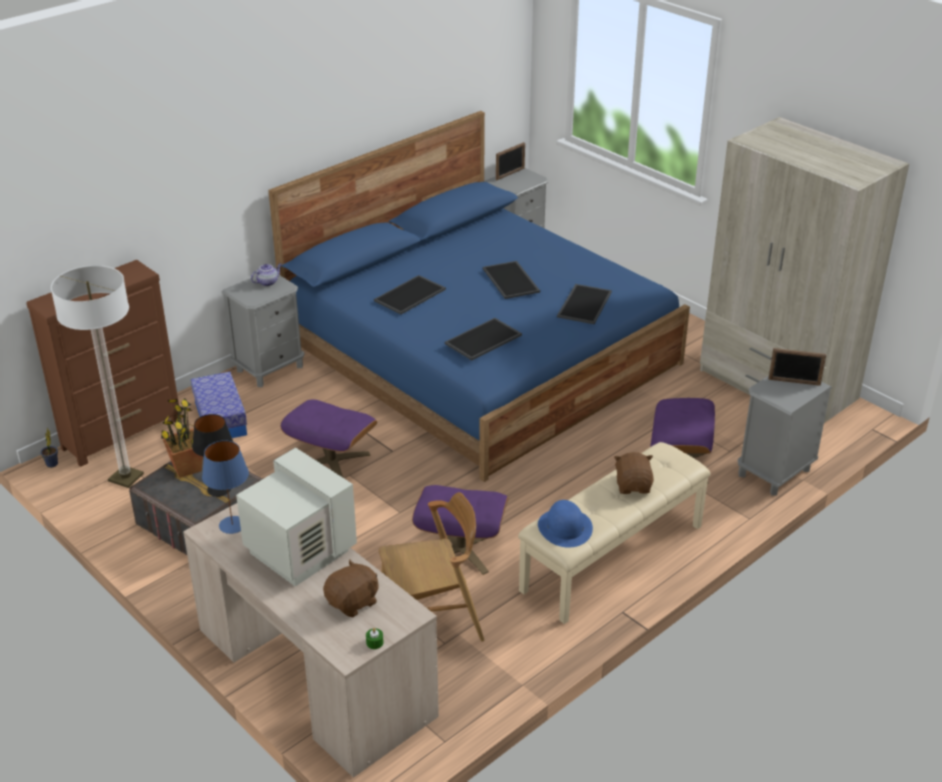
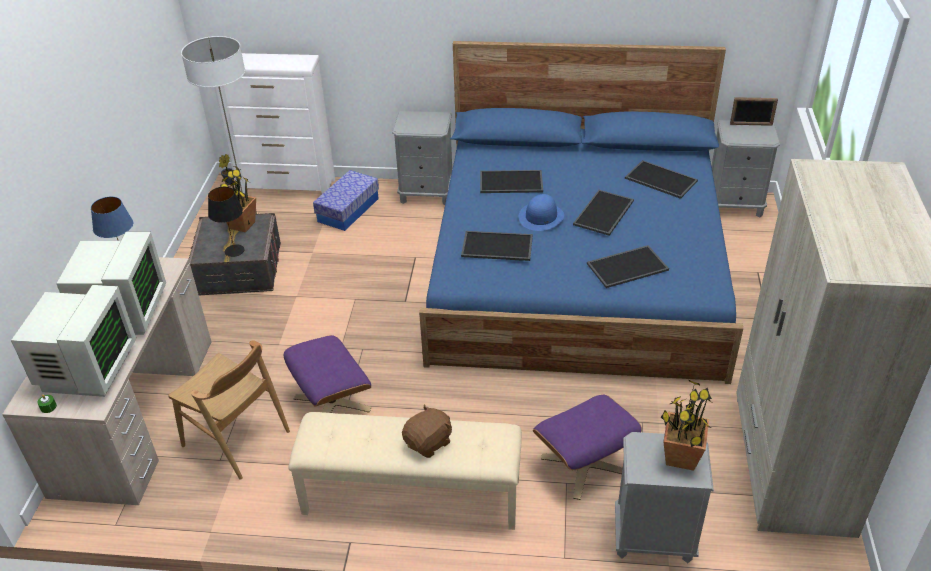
camera: 50 degrees right, 5 degrees up
(123, 433) = (288, 186): brown dresser -> white dresser
(267, 282) = (432, 120): teapot -> none
(331, 462) = (359, 282): purple ottoman -> none
(353, 602) = (86, 370): brown plush toy -> monitor
(508, 241) = (659, 180): none -> tray
(565, 527) = (329, 434): blue hat -> blue hat (541, 217)
(794, 382) = (681, 457): picture frame -> potted plant

